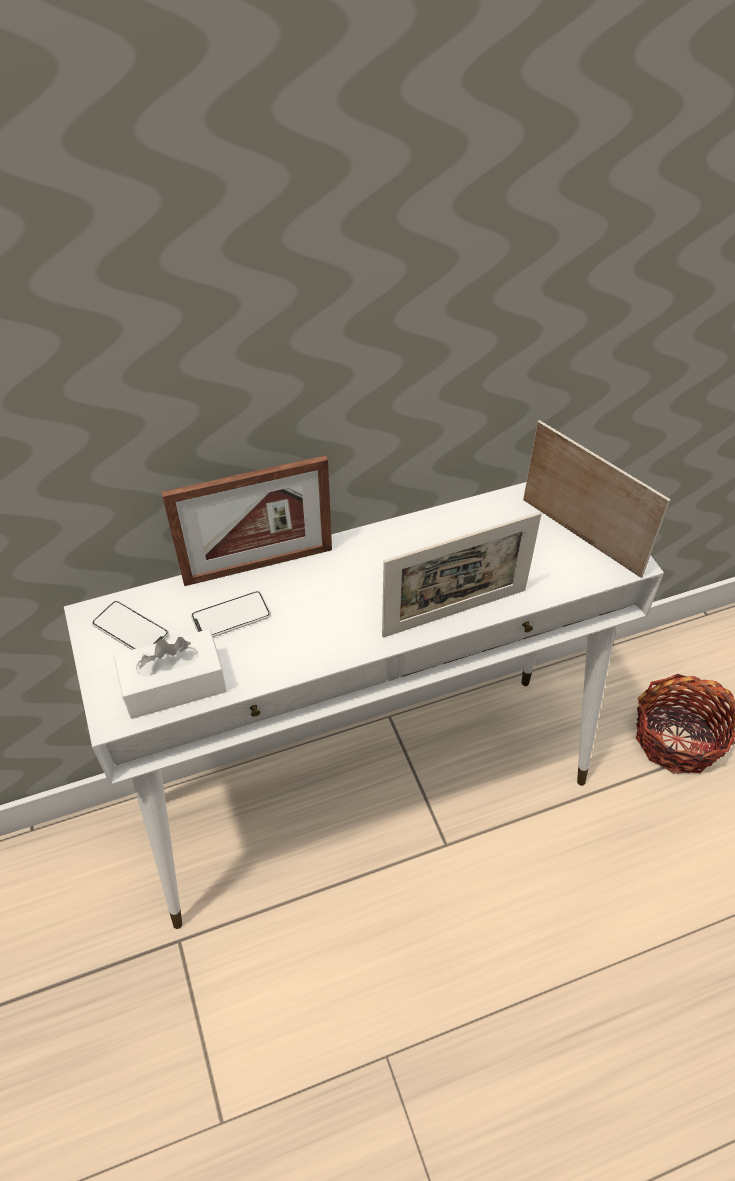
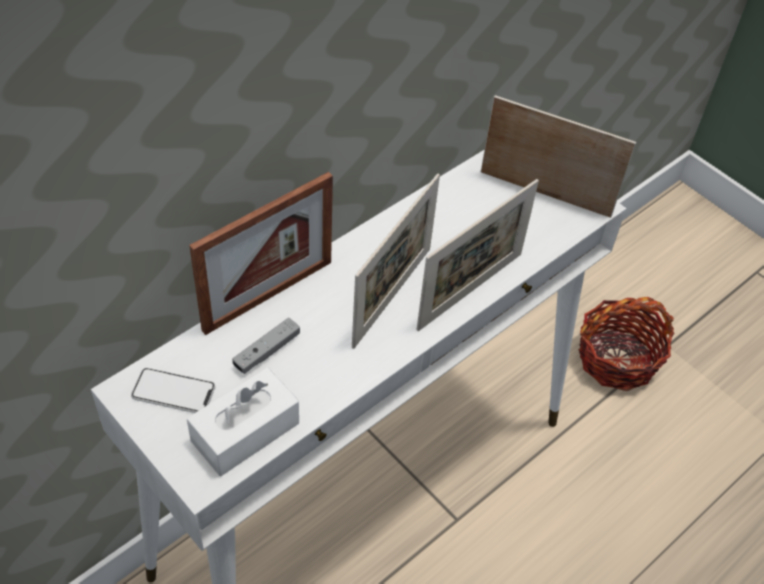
camera: 25 degrees left, 0 degrees up
(231, 616) = (267, 351): phone -> grey game controller
(374, 597) = (392, 296): none -> picture frame

